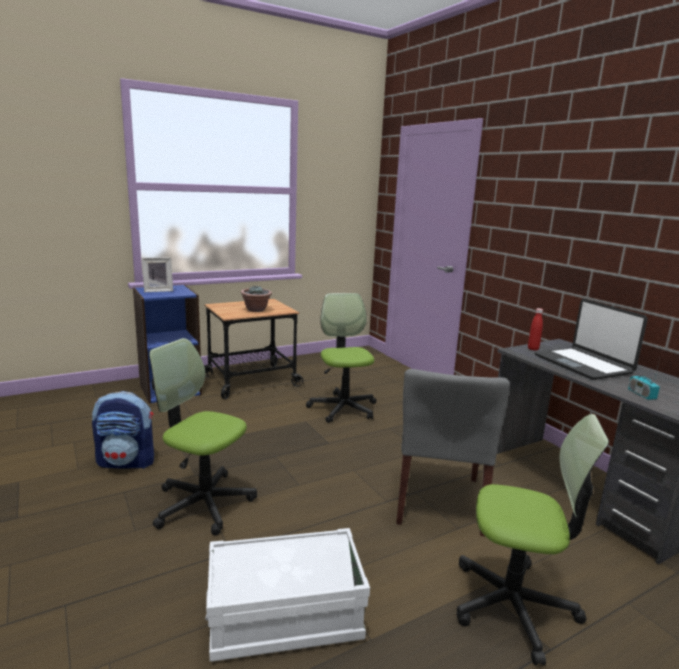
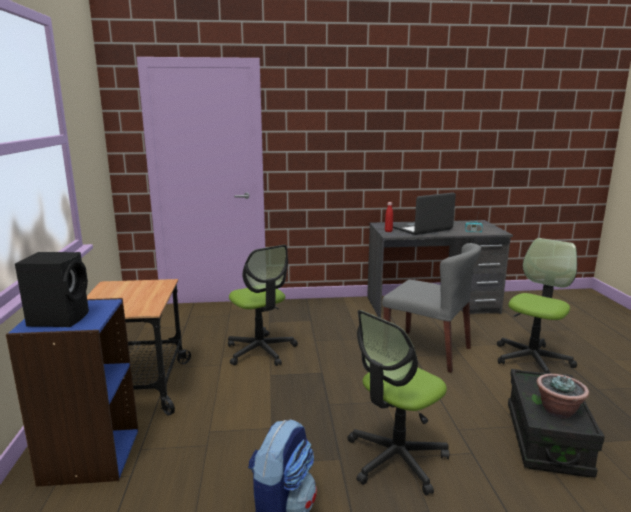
camera: 65 degrees left, 0 degrees up
(158, 290) = (60, 318): picture frame -> black speaker
(256, 310) = (141, 295): potted plant -> potted plant (558, 411)
(285, 617) = (546, 439): white storage box -> black storage box
(343, 408) = (261, 351): office chair -> office chair turned 135 degrees counterclockwise
(583, 364) = (422, 229): laptop -> laptop turned 150 degrees clockwise

